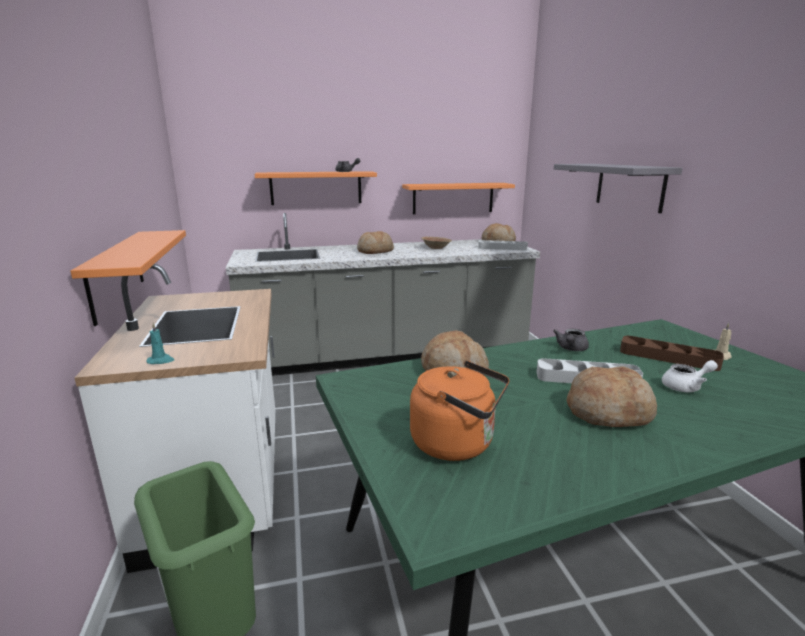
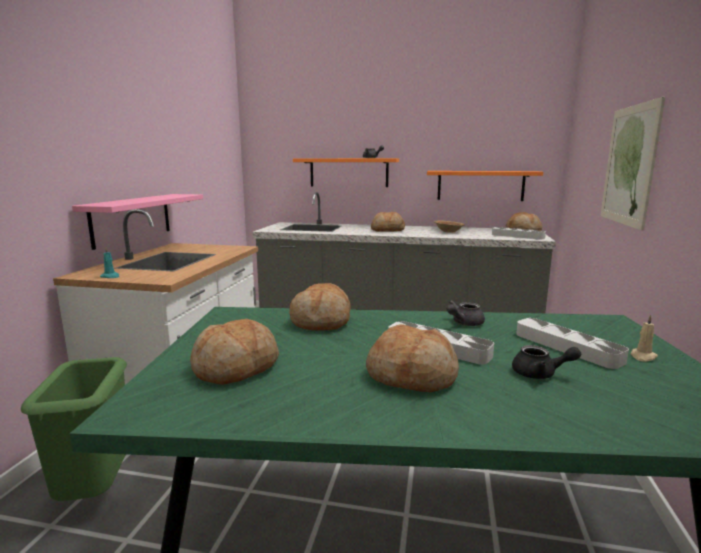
camera: 25 degrees right, 5 degrees down
(116, 274) = (132, 219): orange shelf -> pink shelf
(457, 444) = (236, 368): orange kettle -> bread
(629, 186) = (629, 165): grey shelf -> picture
(668, 357) = (567, 347): brown tray -> grey tray
(686, 387) = (540, 374): white teapot -> black teapot

